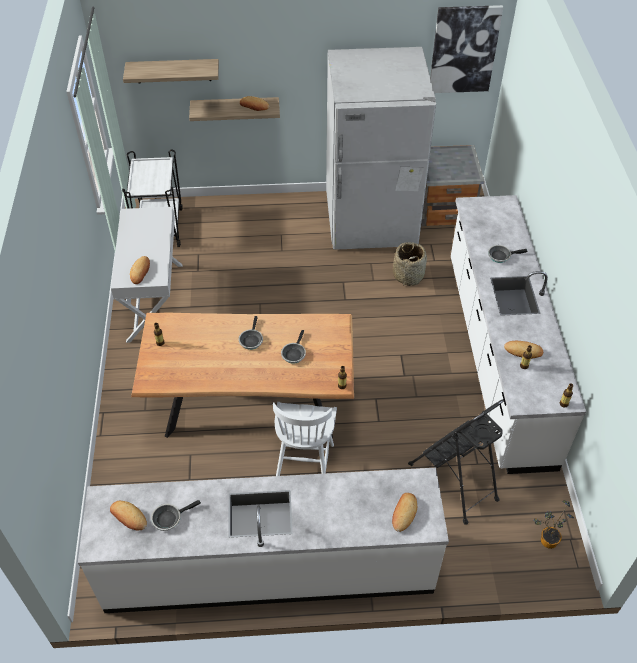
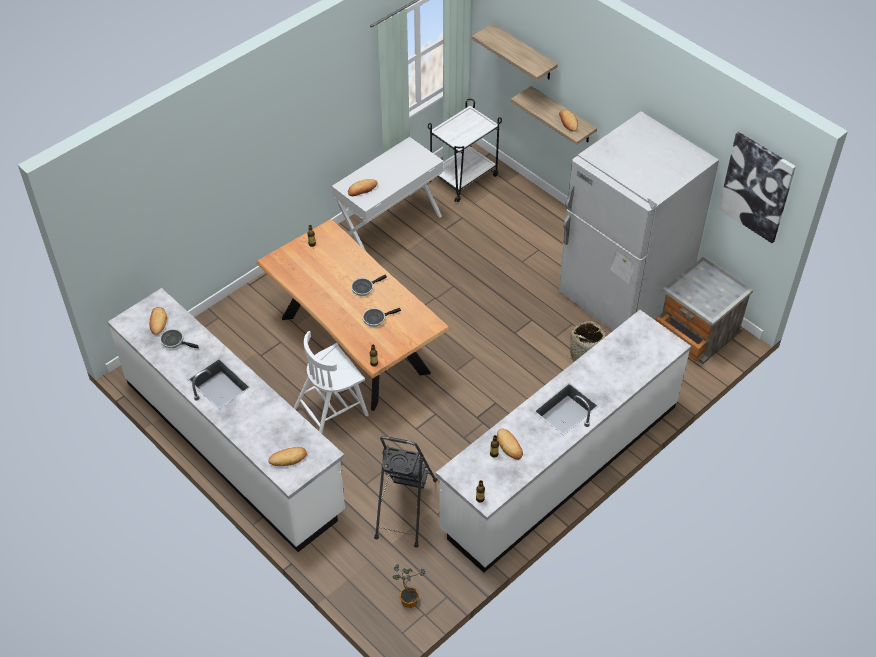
camera: 50 degrees right, 0 degrees up
(501, 256) = (602, 375): frying pan -> none

